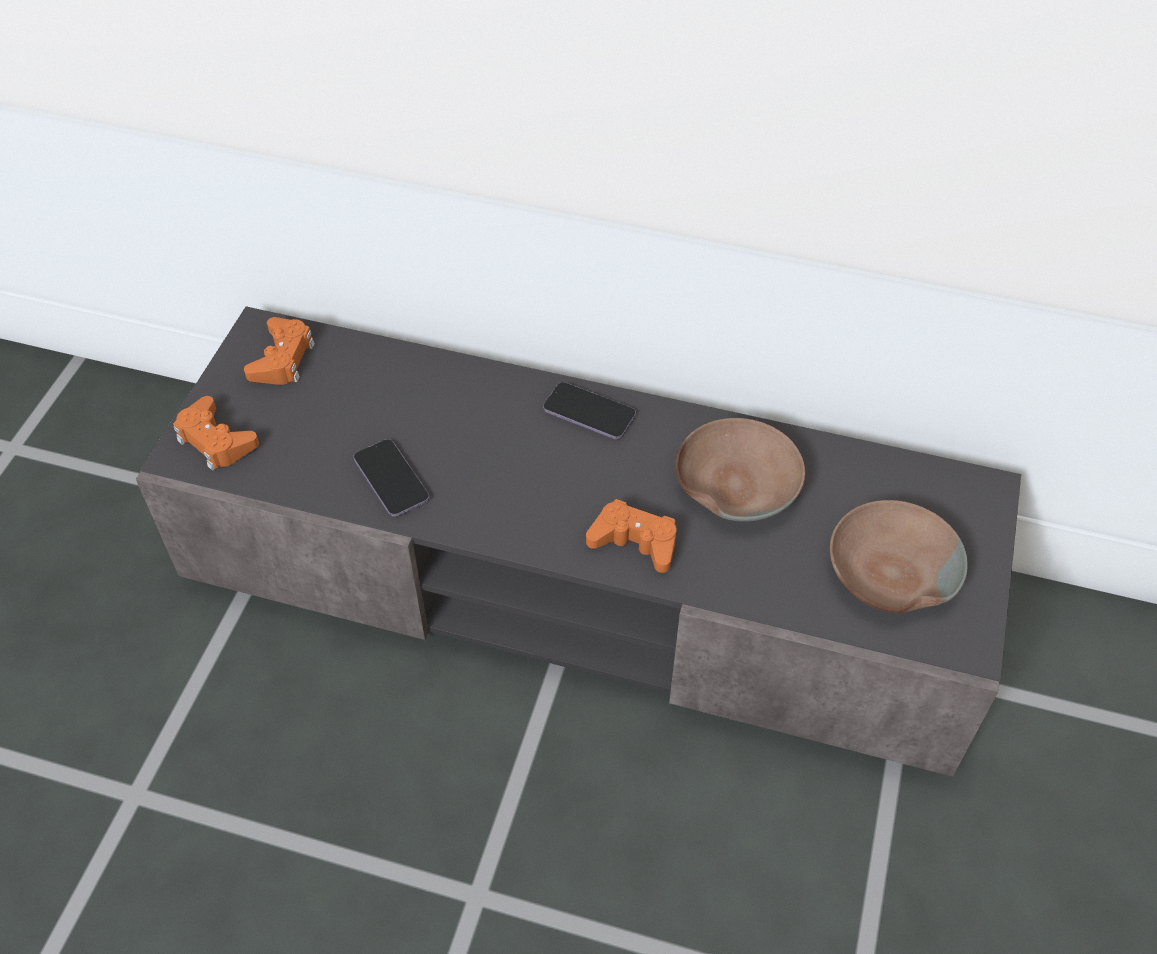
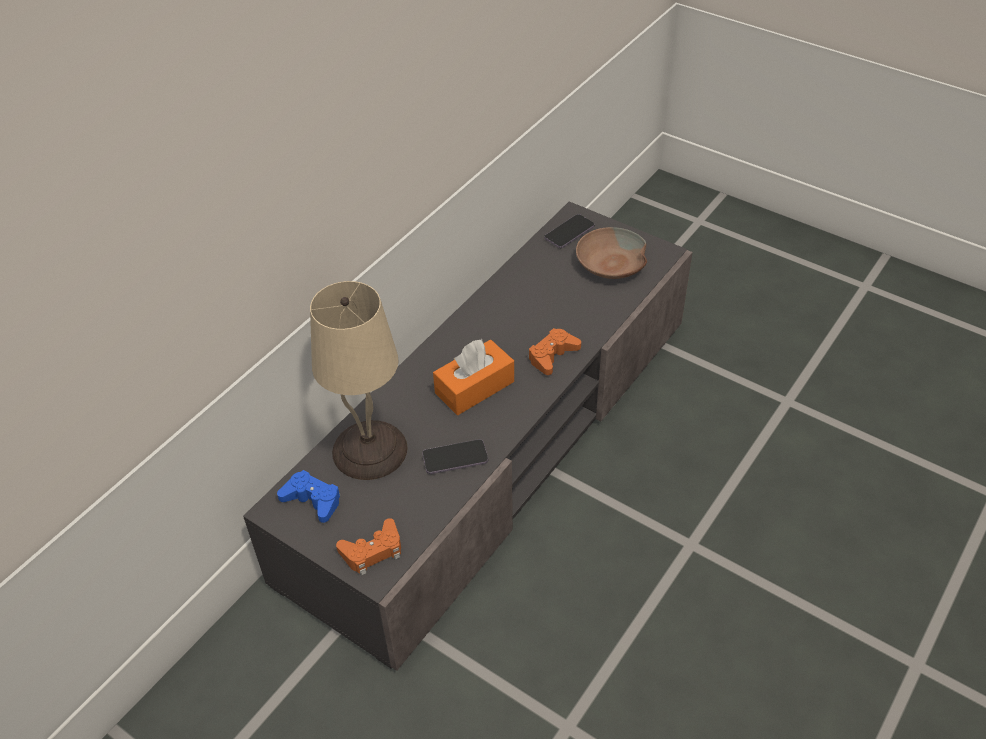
camera: 70 degrees left, 5 degrees down
(282, 359) = (312, 500): orange game controller -> blue game controller
(378, 385) = (368, 450): none -> beige table lamp
(531, 464) = (474, 387): none -> orange tissue box
(589, 413) = (446, 352): phone -> phone (569, 233)
(736, 482) = (528, 304): brown bowl -> none

